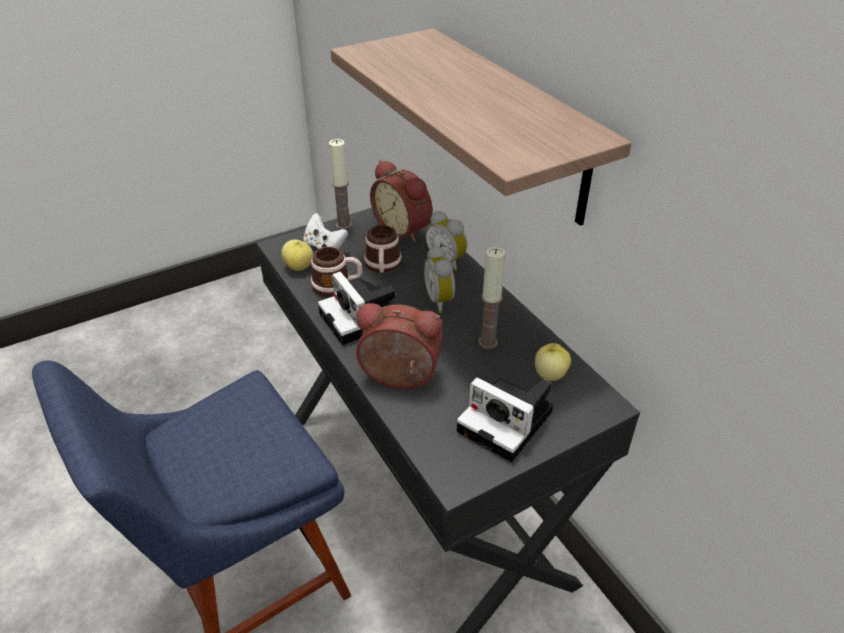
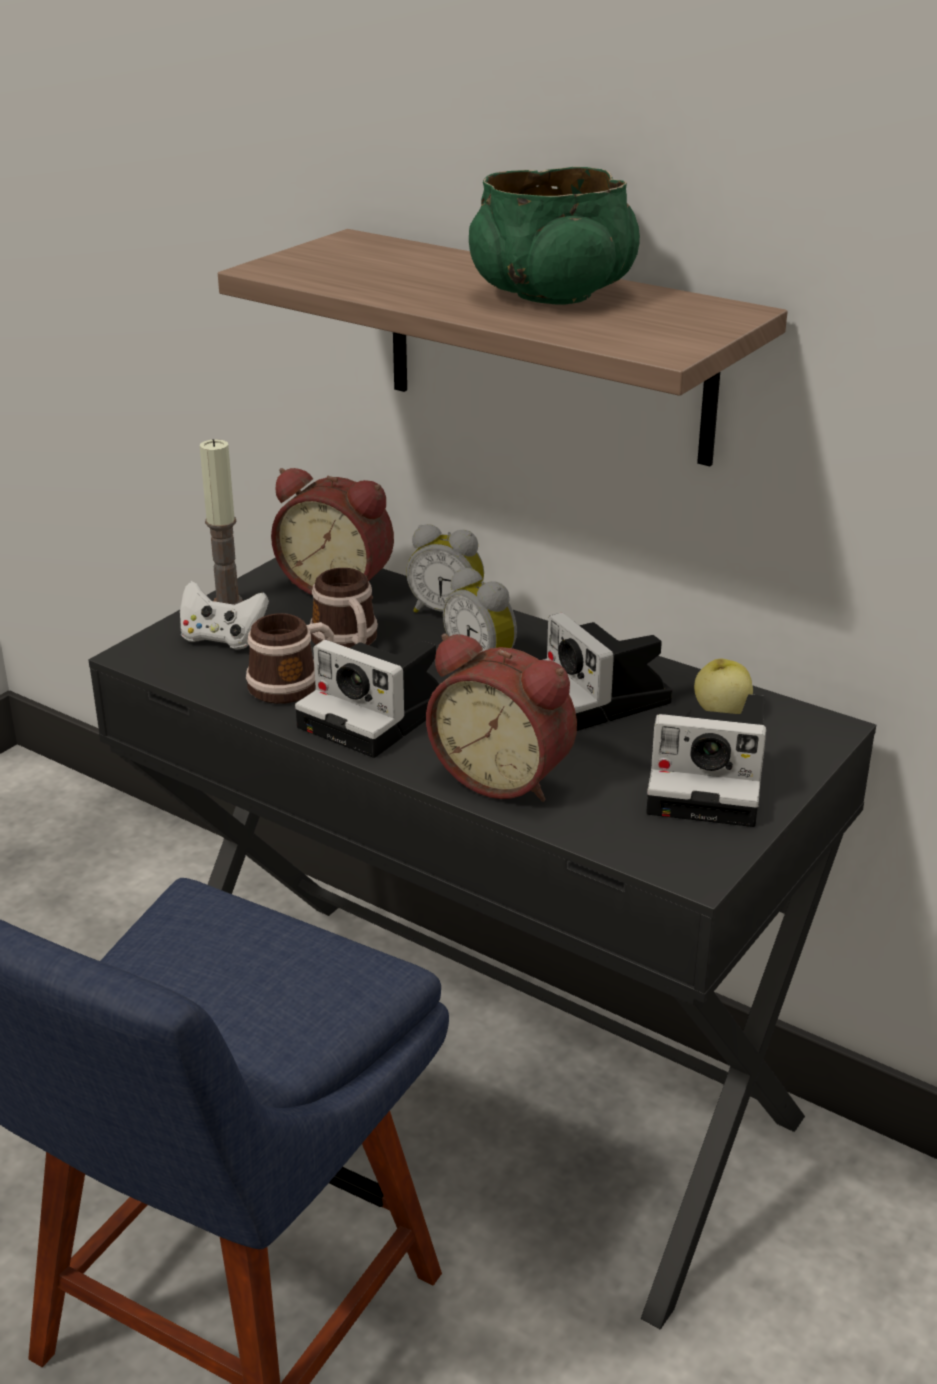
camera: 25 degrees left, 10 degrees down
(299, 266) = (201, 674): apple -> none
(399, 379) = (504, 776): alarm clock -> alarm clock turned 135 degrees counterclockwise
(488, 342) = (600, 698): candle -> camera
(493, 100) = (552, 294): none -> green bowl

